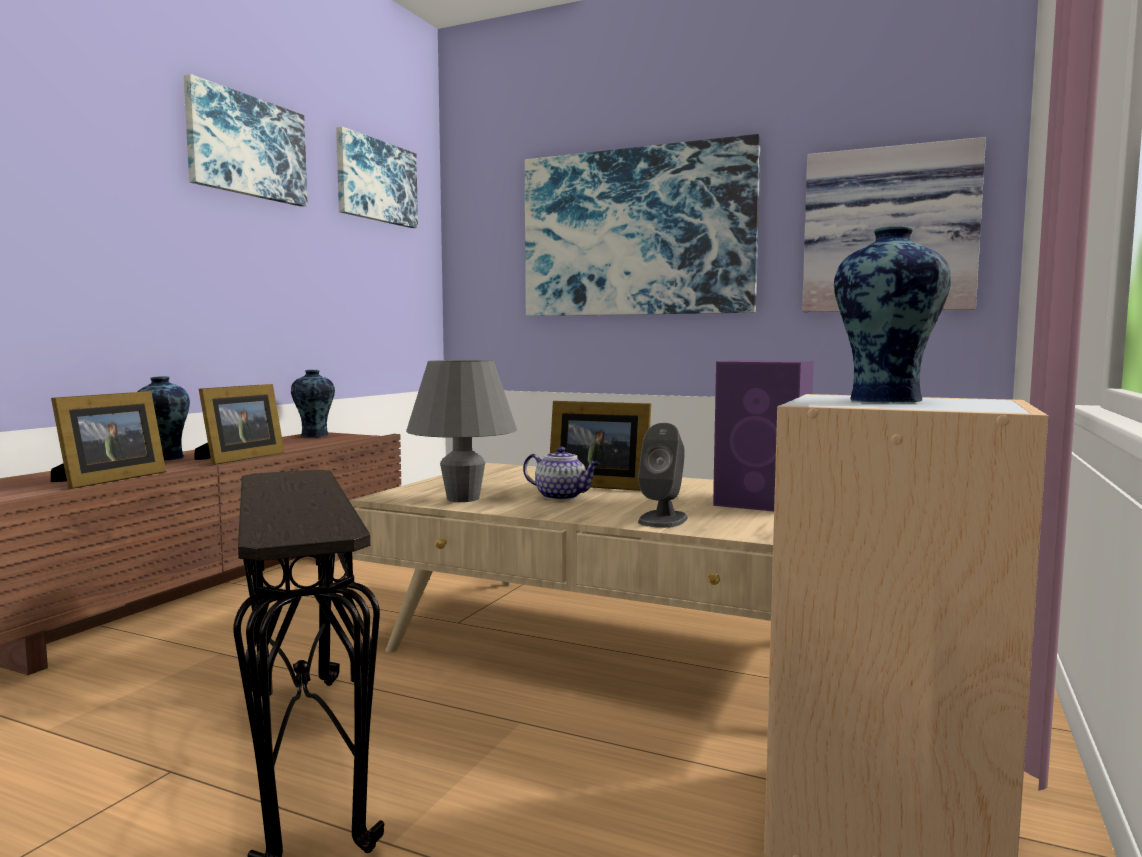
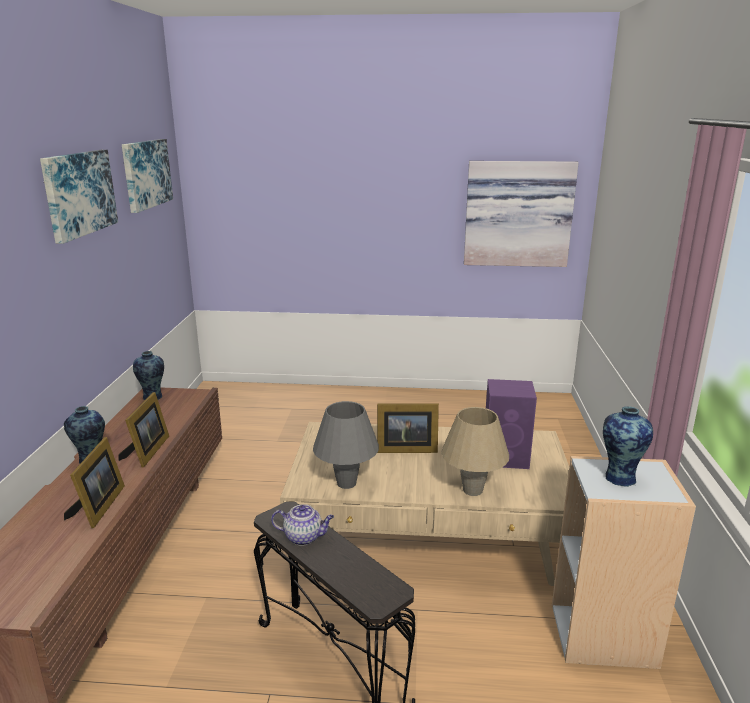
camera: 20 degrees left, 15 degrees up
(562, 496) = (399, 469): teapot -> teapot (304, 537)
(636, 232) = (346, 203): picture -> none
(663, 519) = (472, 490): grey speaker -> beige table lamp

